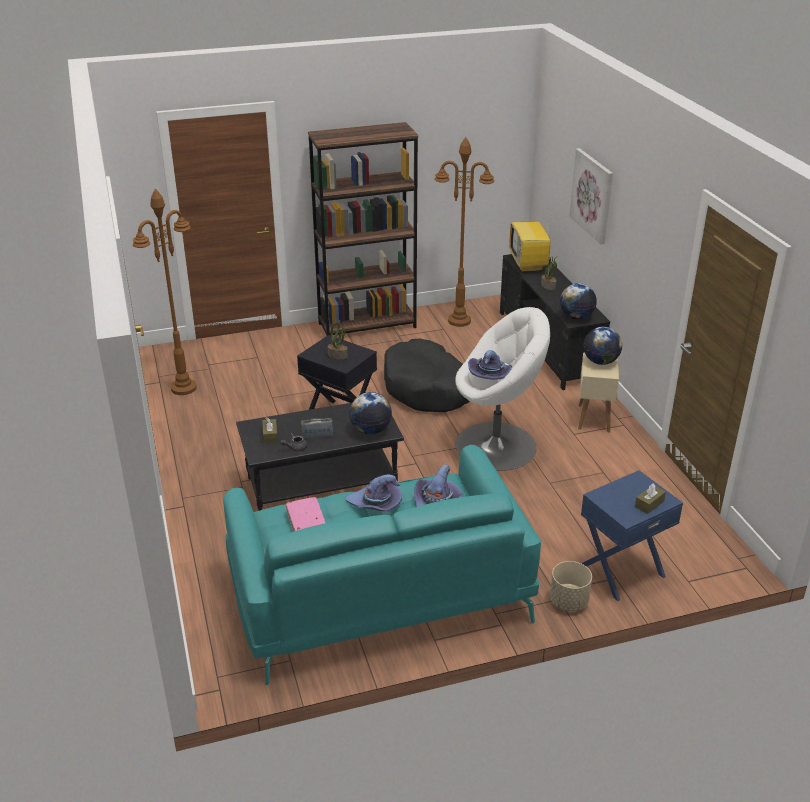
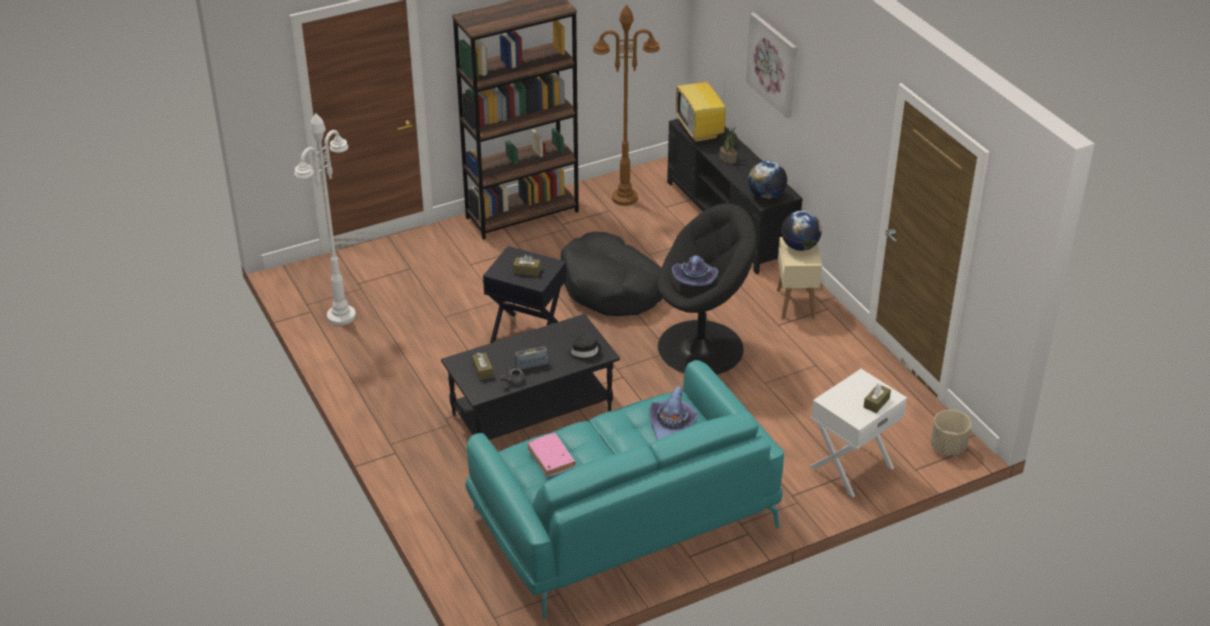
camera: 10 degrees left, 5 degrees up
(184, 388) = (341, 316): brown floor lamp -> white floor lamp
(338, 355) = (527, 271): potted plant -> brown tissue box
(371, 430) = (584, 353): globe -> black hat
(376, 504) = (613, 432): purple hat -> none
(497, 446) = (702, 347): white armchair -> black armchair
(568, 602) = (807, 504): beige planter -> beige planter (948, 447)
(620, 570) = (850, 466): blue side table -> white side table

